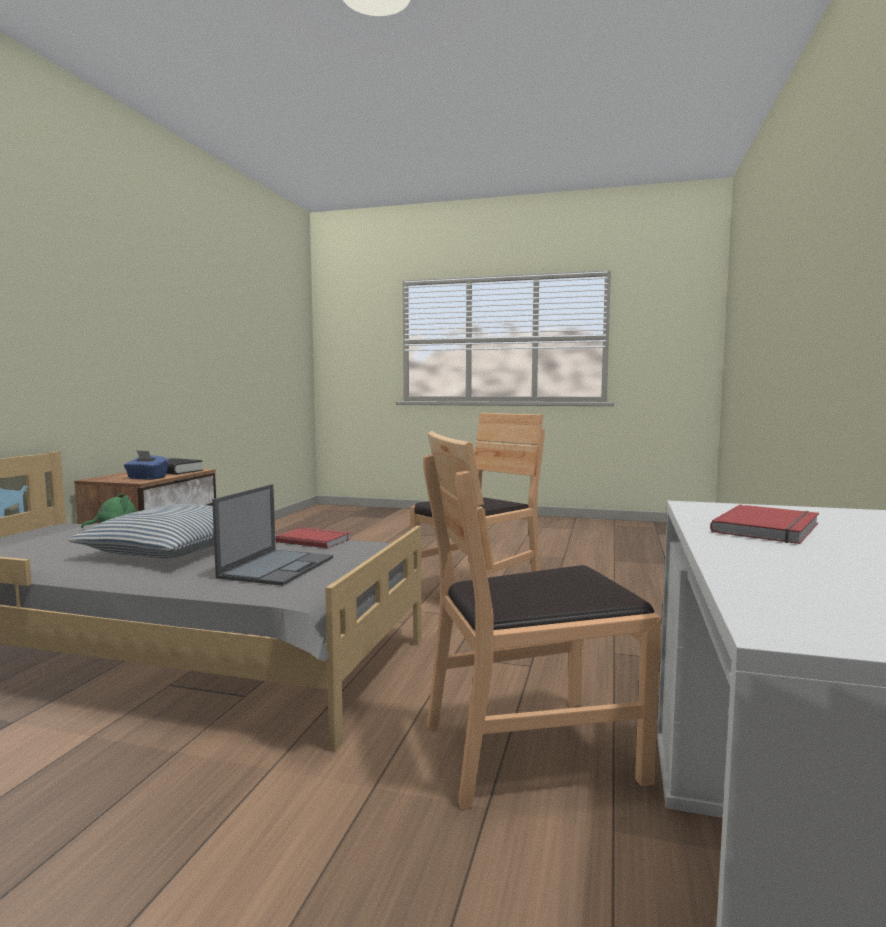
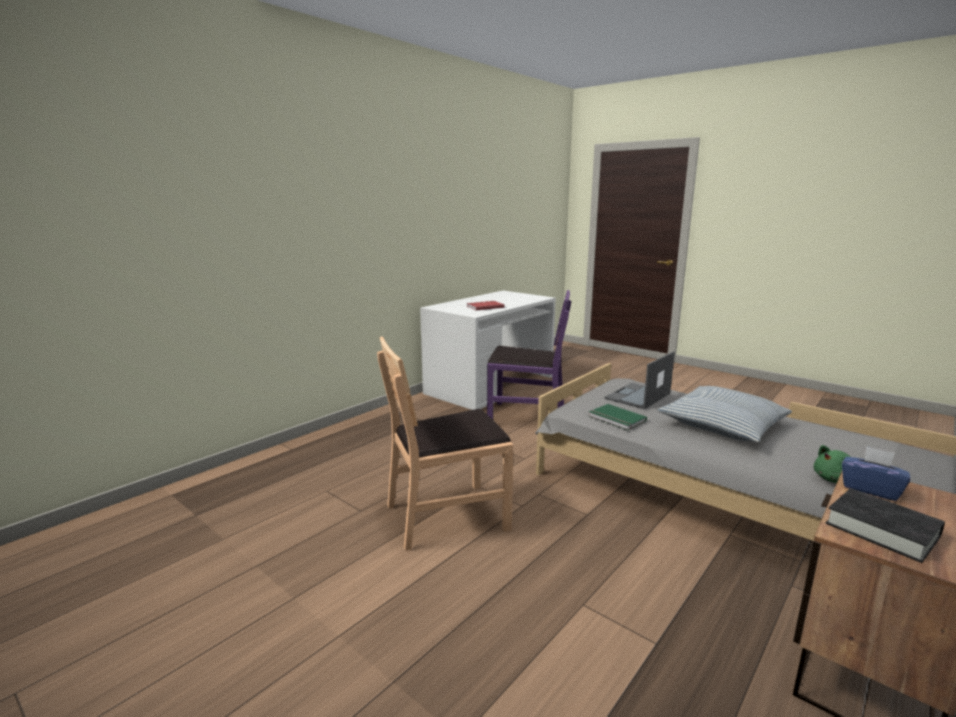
camera: 155 degrees left, 10 degrees up
(314, 540) = (616, 419): red book -> green book
(530, 749) = (526, 416): brown chair -> purple chair

